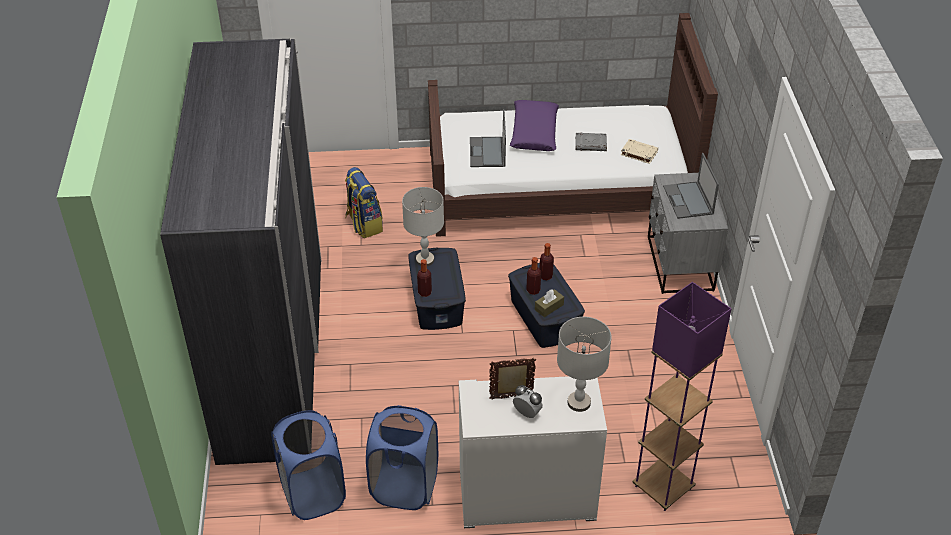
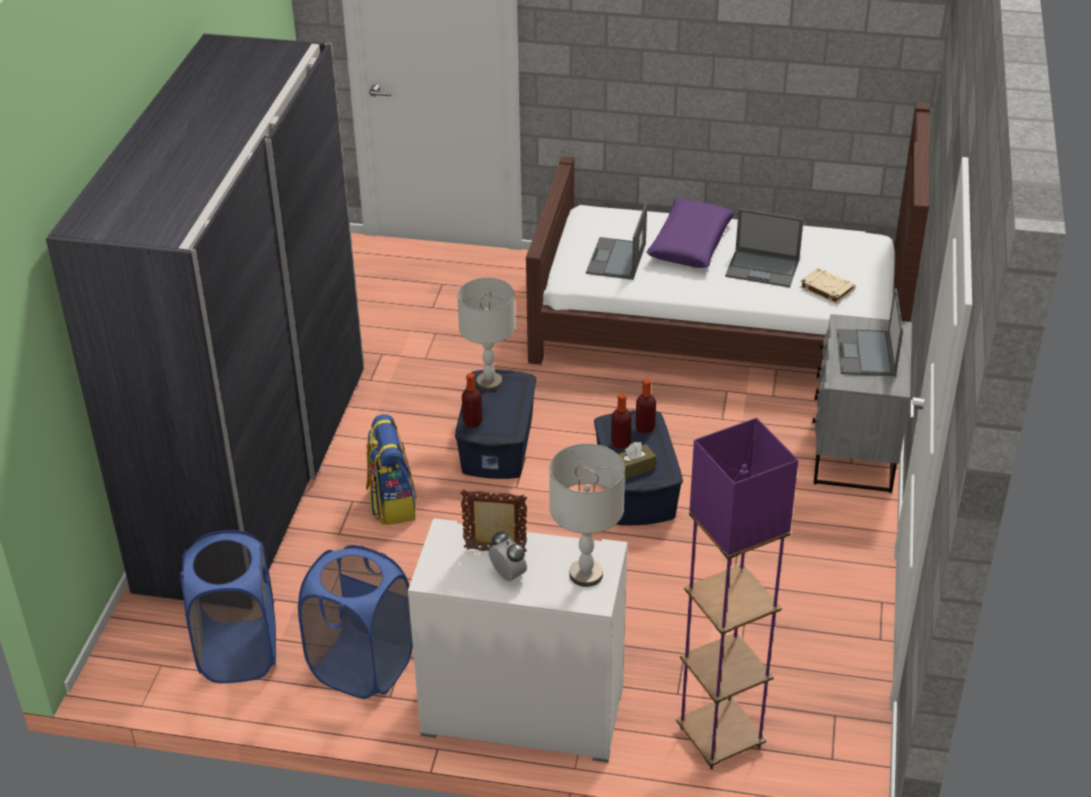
camera: 15 degrees right, 5 degrees down
(363, 224) = (439, 334): backpack -> backpack (391, 503)
(591, 144) = (763, 268): grey book -> laptop

